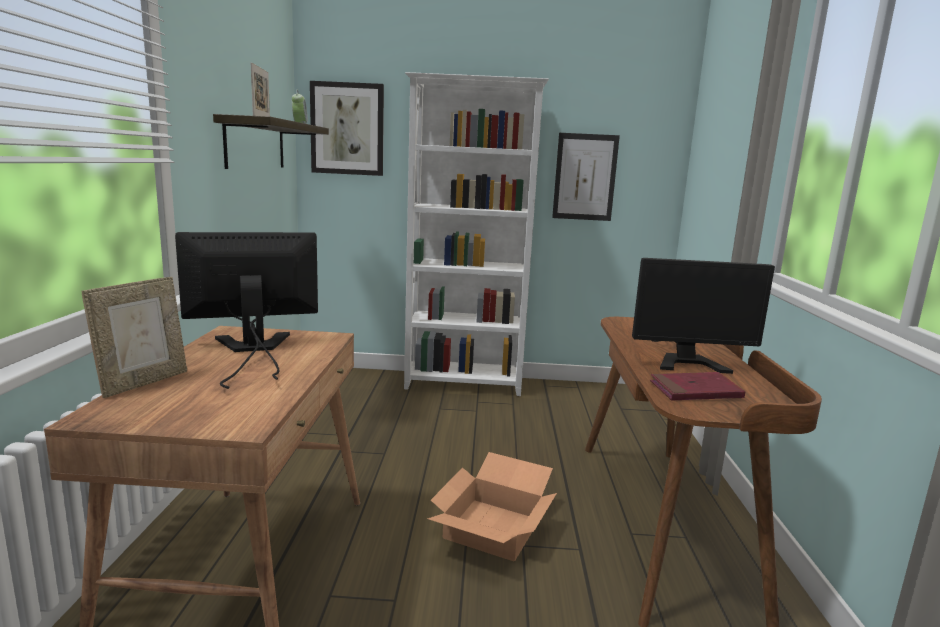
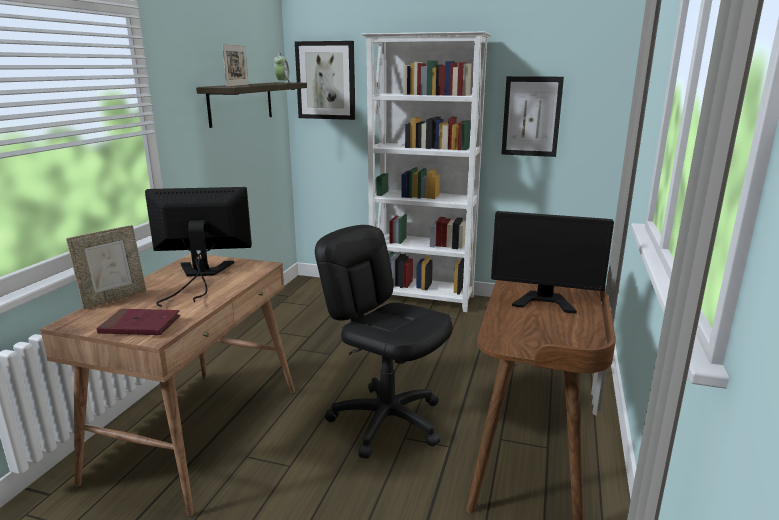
camera: 15 degrees right, 5 degrees up
(492, 527) = (387, 421): cardboard box -> black office chair
(695, 391) = (524, 328): red book -> red book (140, 326)

